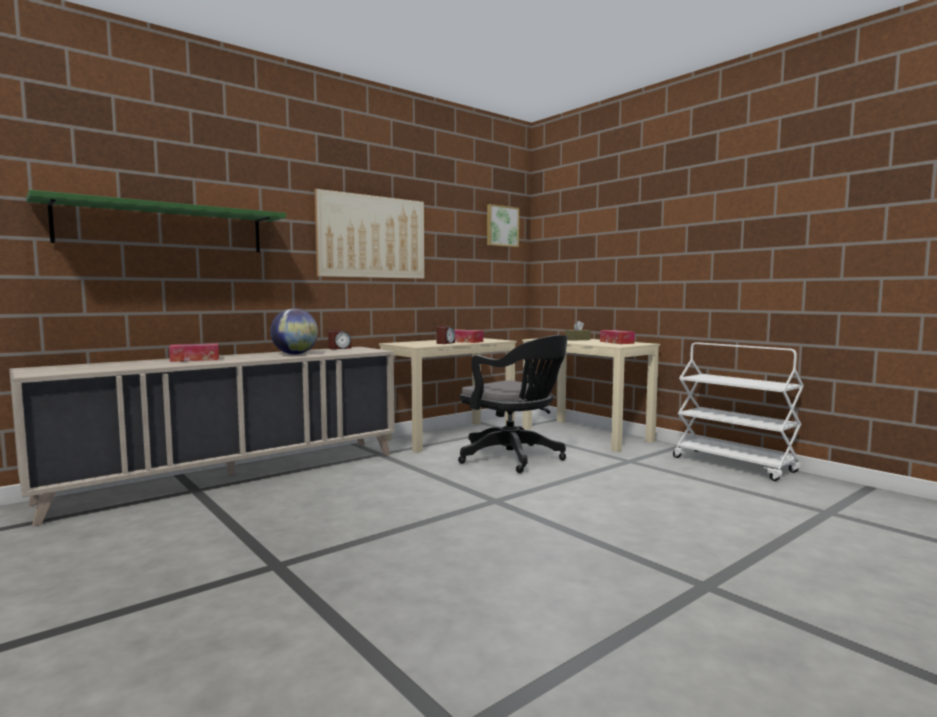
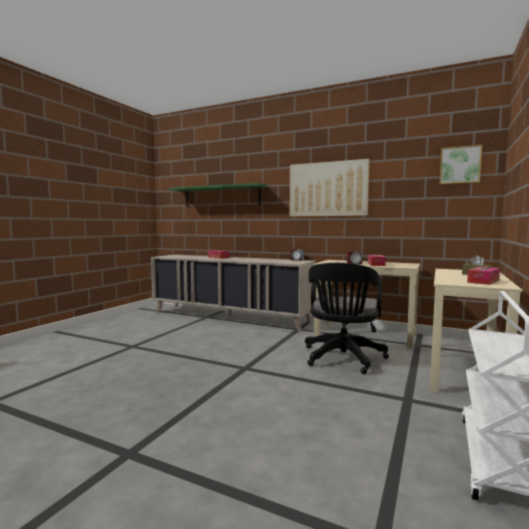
camera: 65 degrees right, 0 degrees up
(295, 354) = (257, 260): globe -> none

